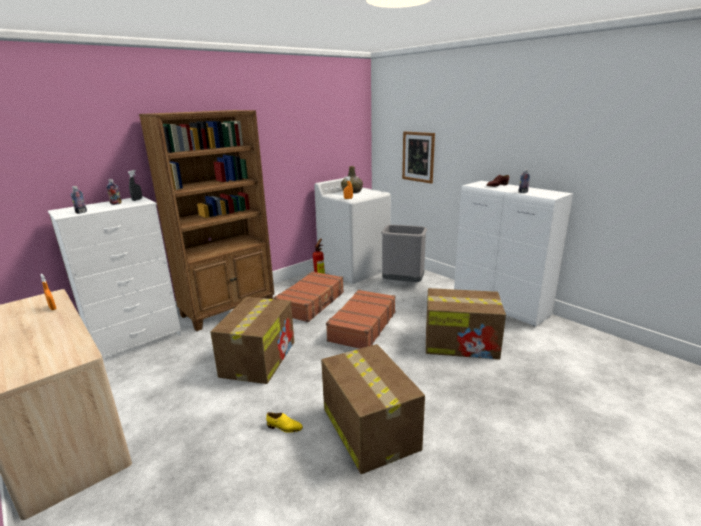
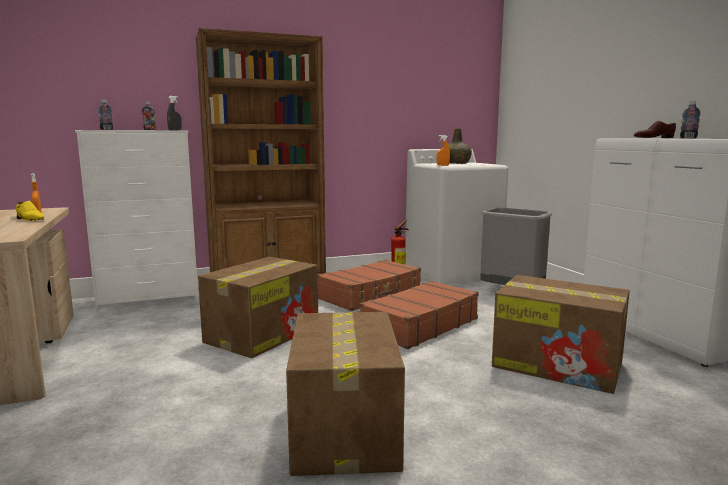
camera: 20 degrees right, 10 degrees down
(284, 427) = (235, 403): yellow shoe -> yellow shoe (30, 219)
(418, 157) = (553, 118): picture -> none

